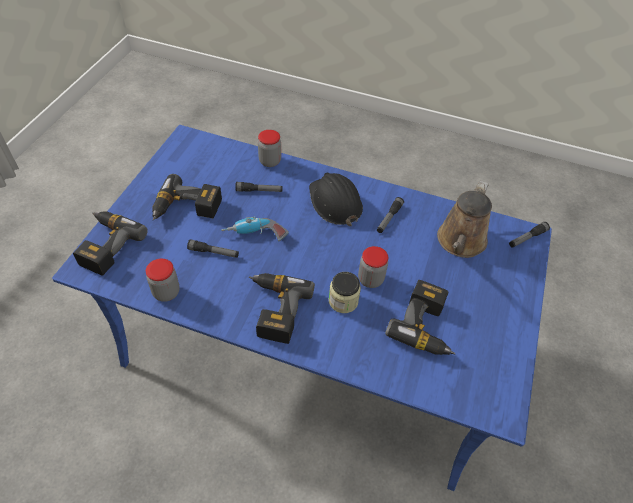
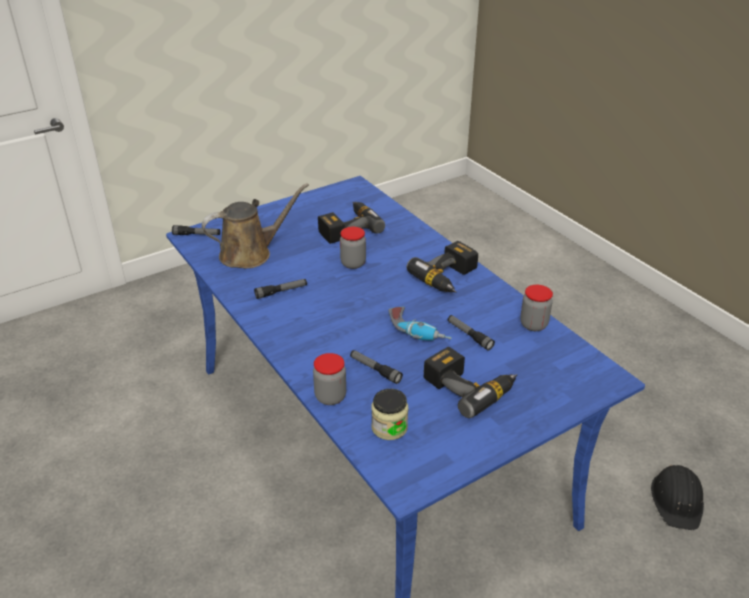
camera: 140 degrees left, 15 degrees down
(105, 245) = (578, 389): power drill -> none
(335, 202) = (312, 325): black hard hat -> black hard hat (677, 500)
(343, 301) = (390, 261): jar -> jar (389, 427)

